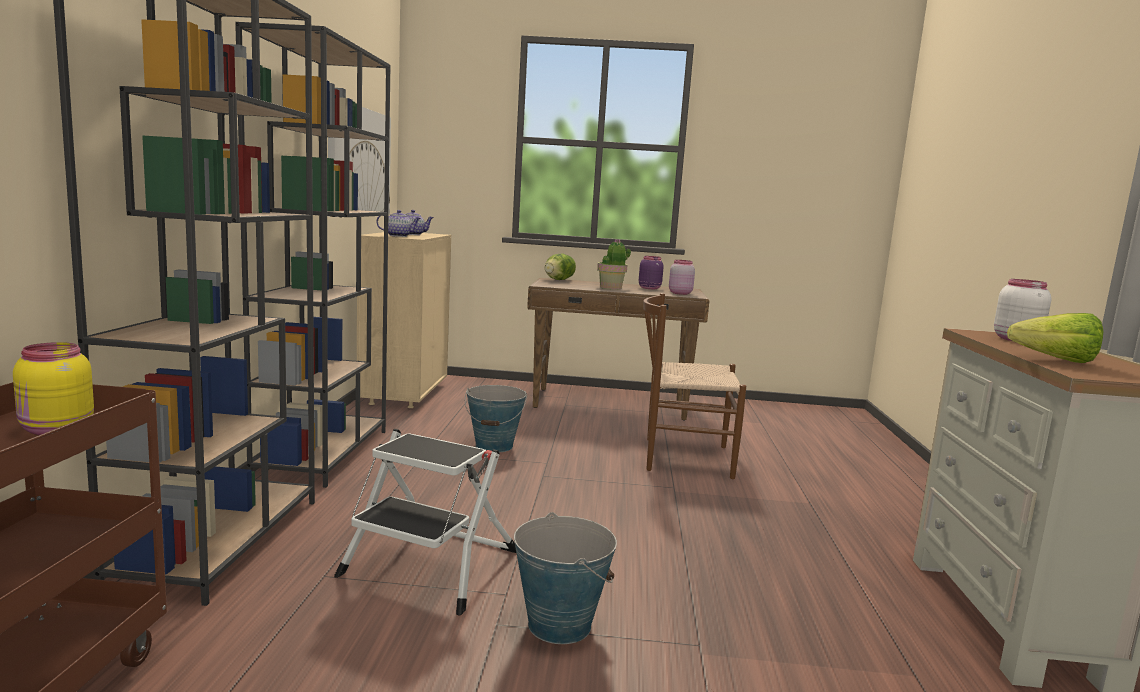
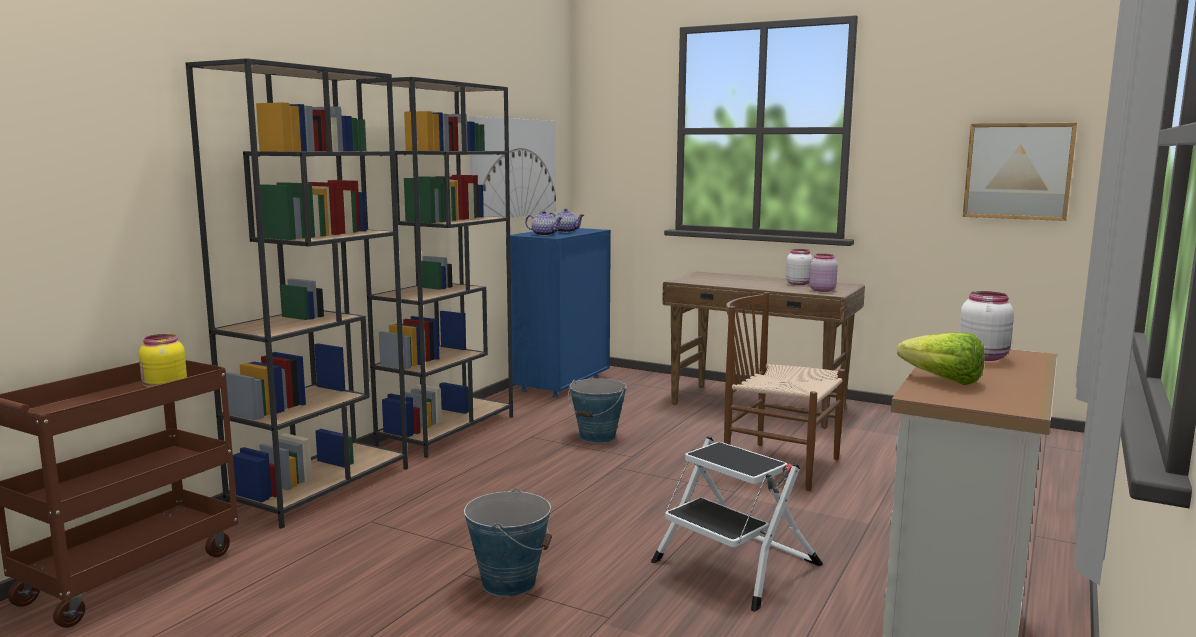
camera: 25 degrees right, 0 degrees up
(404, 394) = (561, 383): beige cabinet -> blue cabinet
(432, 565) = (453, 526): step ladder -> step ladder (737, 565)
(558, 280) = (710, 274): lettuce -> none
(611, 288) = (751, 283): potted plant -> none
(649, 288) = (798, 283): purple jar -> white jar
(823, 193) = (1018, 171): none -> picture

